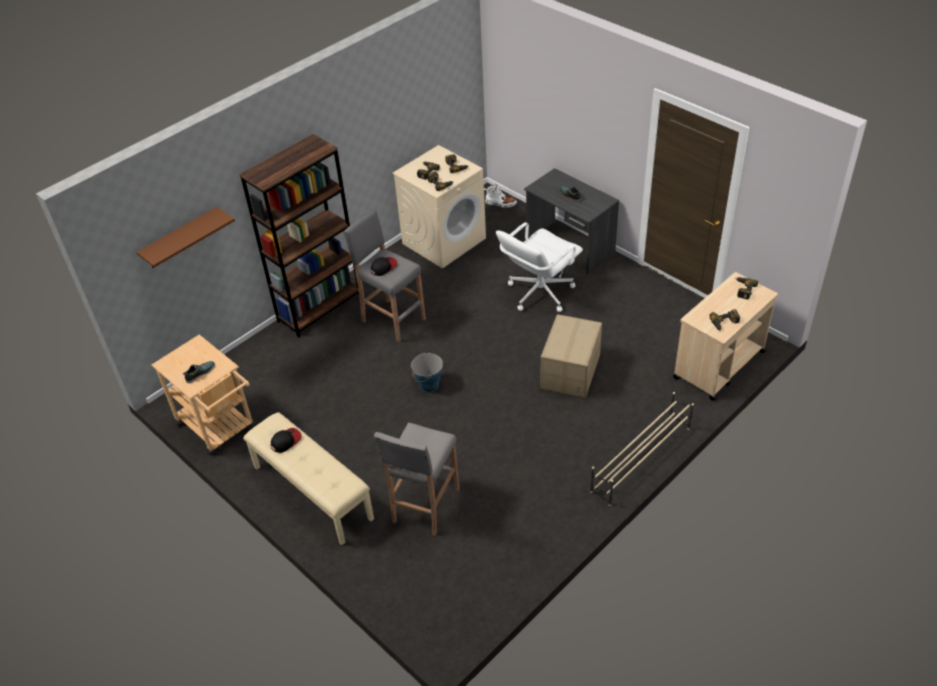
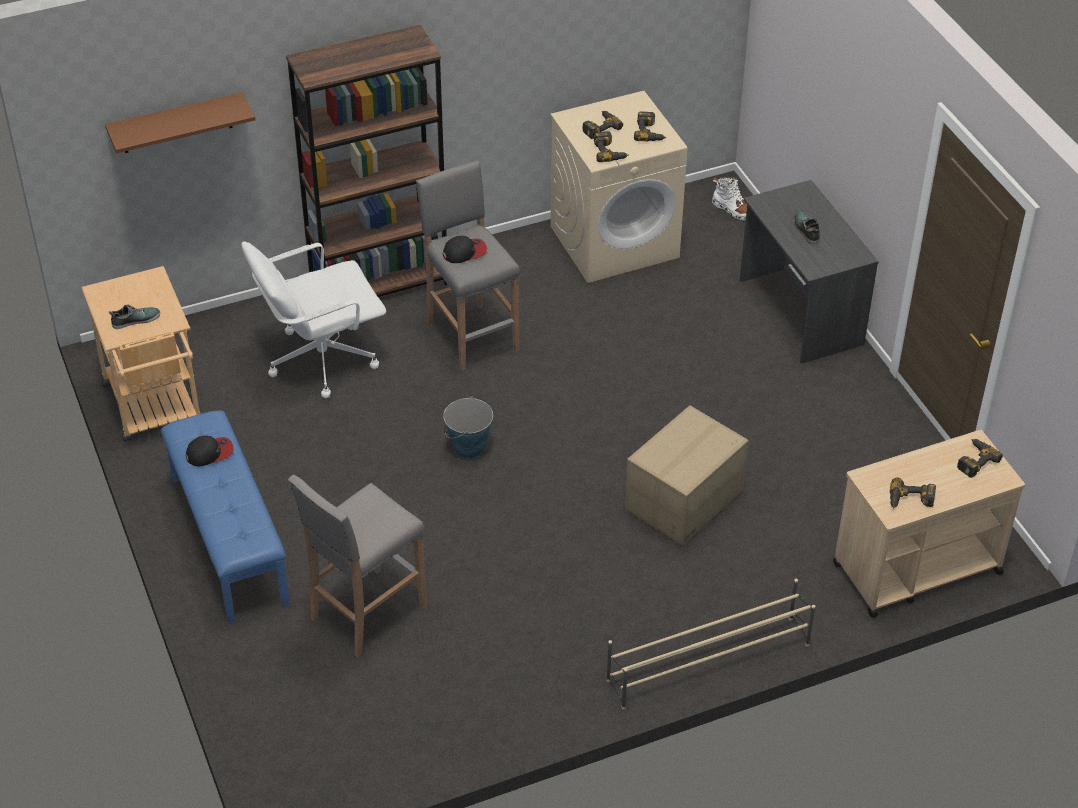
camera: 20 degrees right, 0 degrees up
(311, 493) = (227, 540): beige bench -> blue bench
(539, 293) = (709, 367): white office chair -> white office chair (320, 359)

